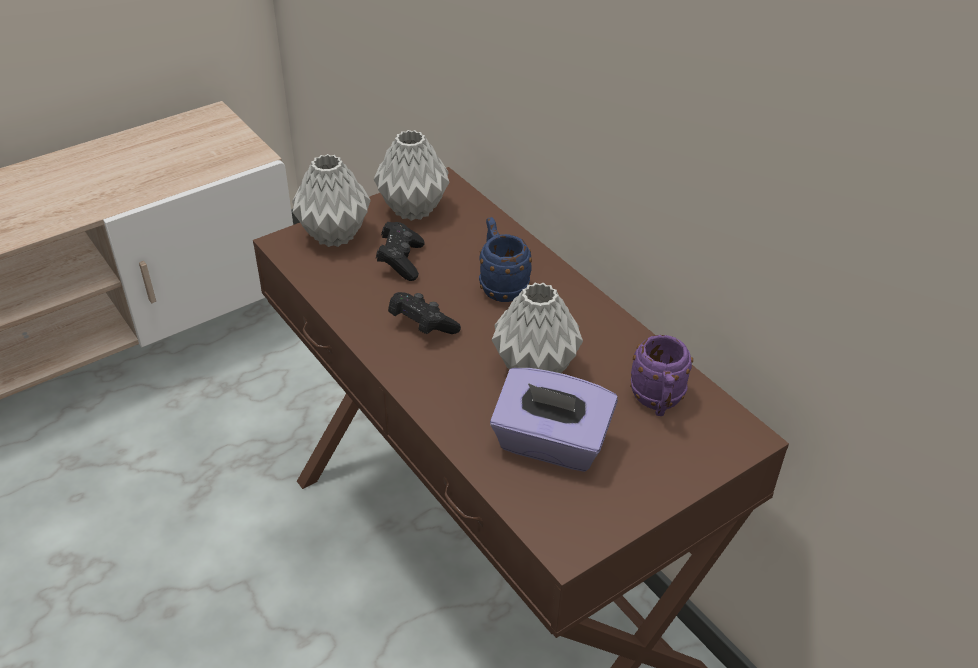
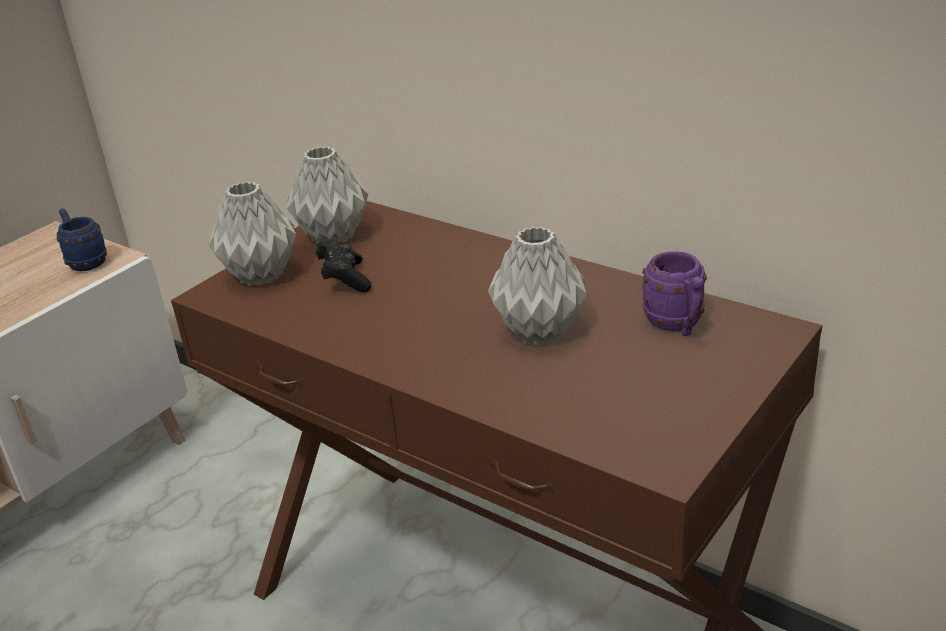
camera: 15 degrees left, 10 degrees down
(422, 326) = (399, 325): black game controller -> none
(500, 285) = (461, 274): blue mug -> blue mug (85, 262)
(550, 444) = (595, 387): purple tissue box -> none

